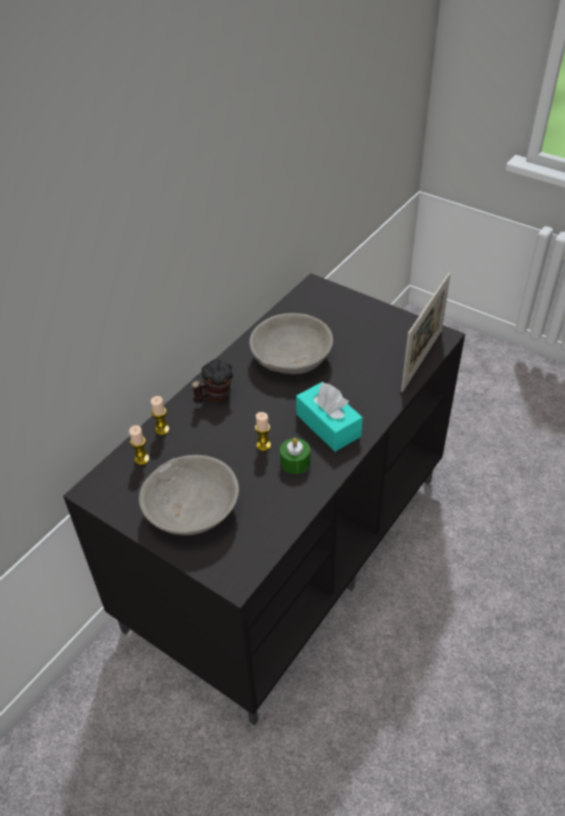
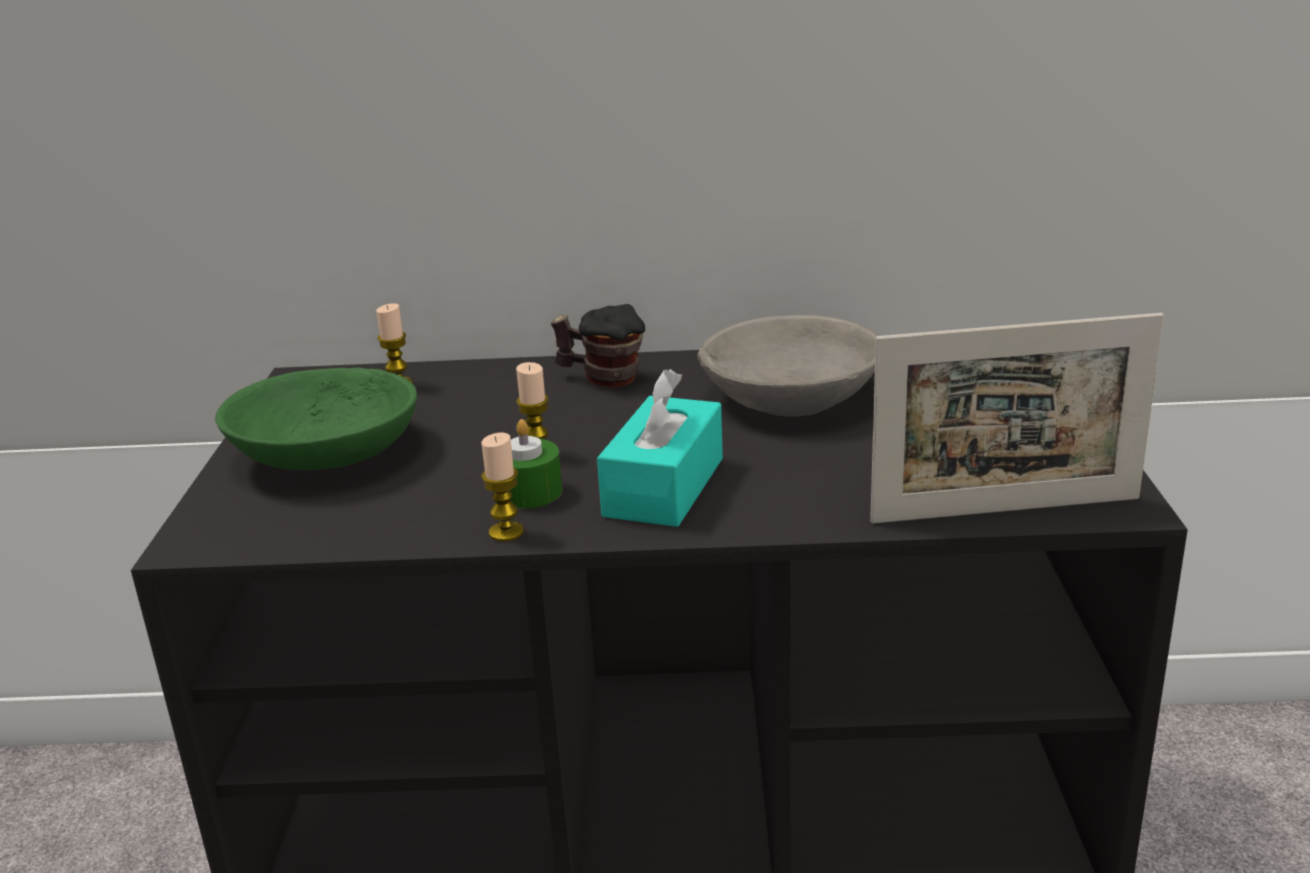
camera: 55 degrees right, 20 degrees down
(162, 430) = (478, 373): candle -> candle (506, 532)
(192, 509) = (325, 453): grey bowl -> green bowl

